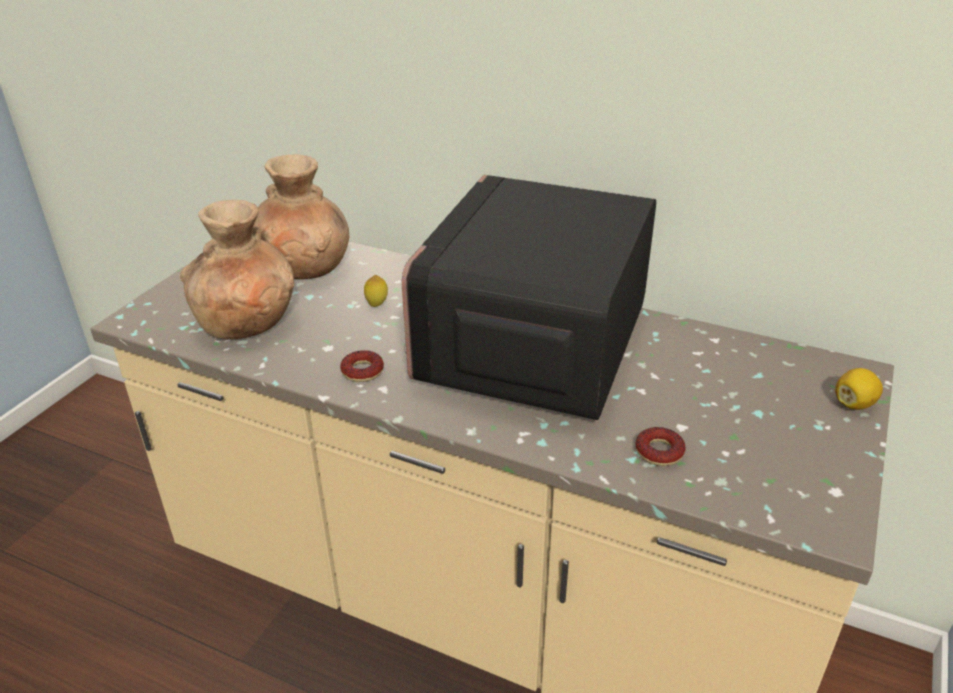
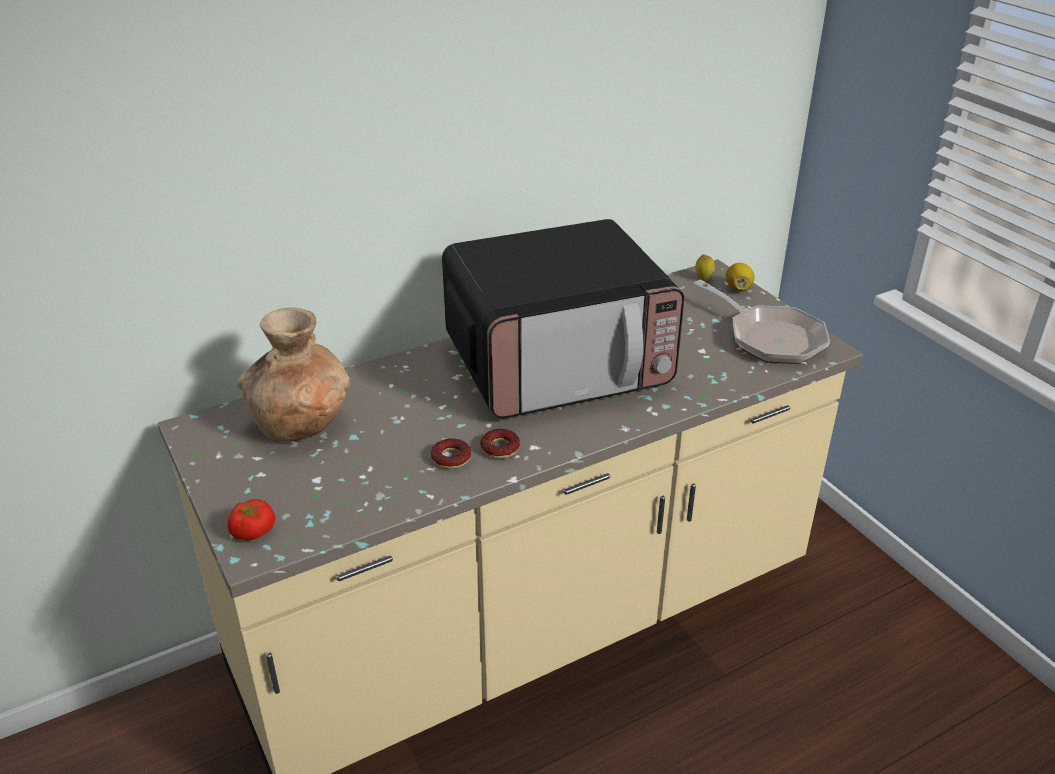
camera: 55 degrees left, 0 degrees up
(157, 308) = (252, 530): none -> tomato
(248, 323) = (353, 483): brown vase -> none
(377, 305) = (414, 408): lemon -> lemon (703, 279)
(533, 347) = (559, 364): microwave -> microwave turned 75 degrees counterclockwise
(659, 451) = (716, 368): donut -> donut (451, 458)
(783, 469) = (769, 338): none -> frying pan

